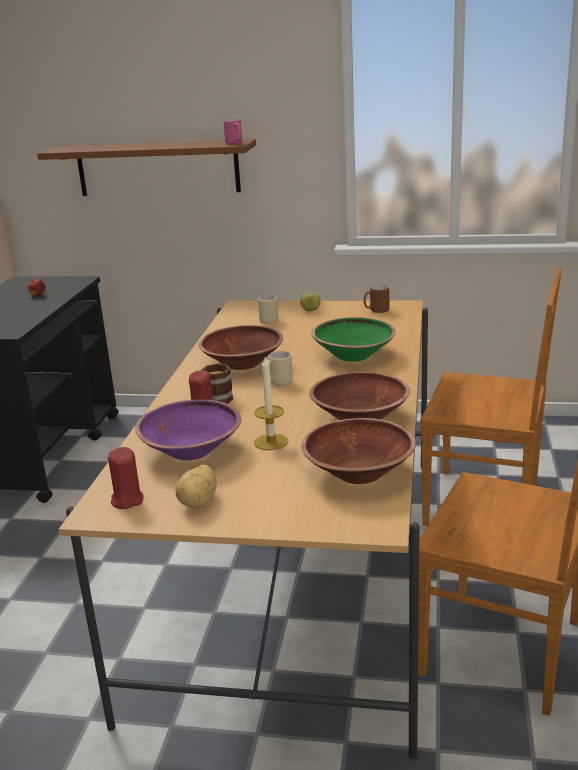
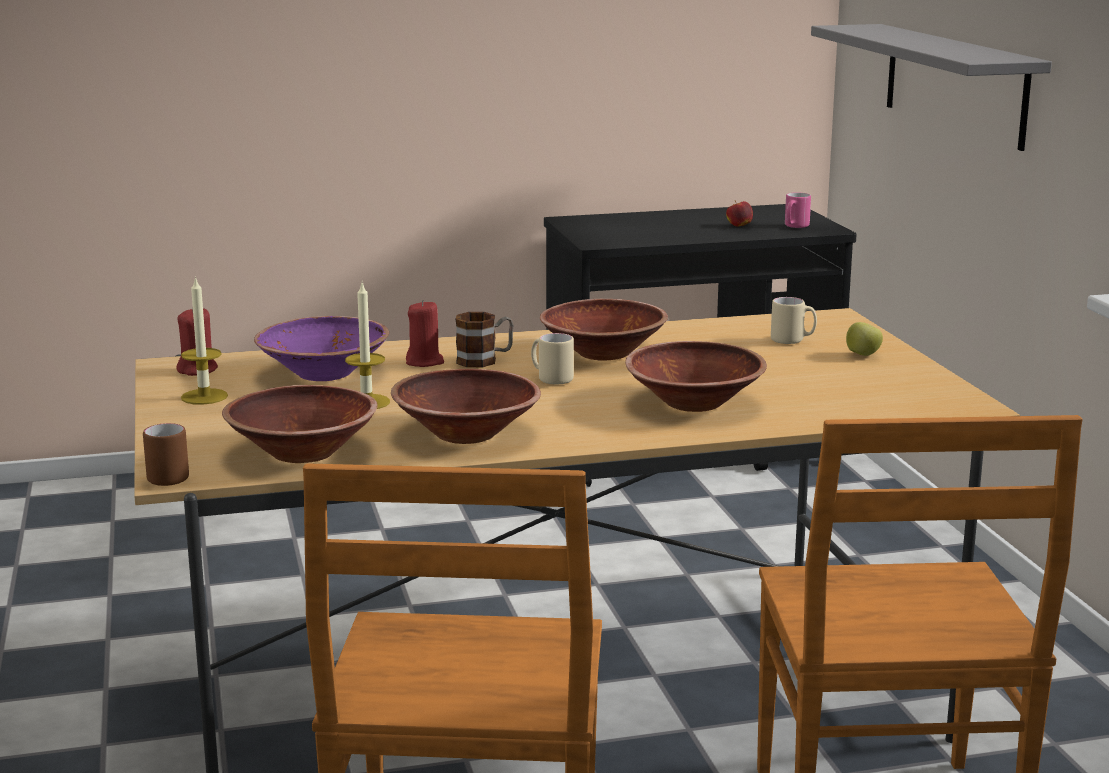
camera: 65 degrees right, 5 degrees down
(157, 168) = (954, 84): brown shelf -> grey shelf
(200, 502) = (204, 397): potato -> candle
(235, 143) = (983, 59): pink mug -> pink mug (794, 227)
(353, 355) = (694, 403): green bowl -> brown bowl
(376, 311) = (916, 391): brown mug -> brown mug (164, 477)

